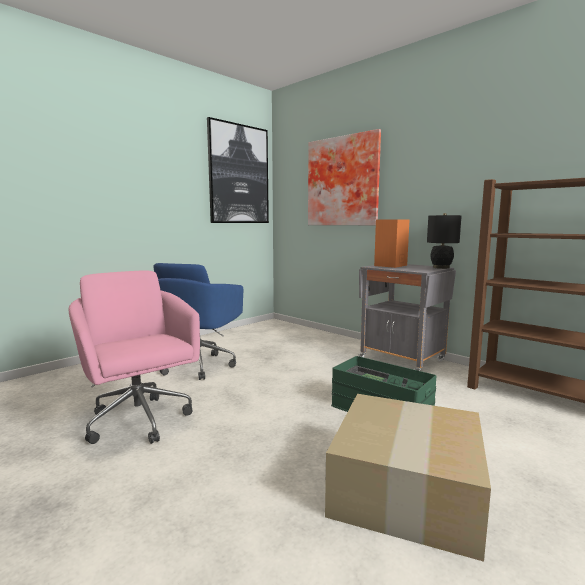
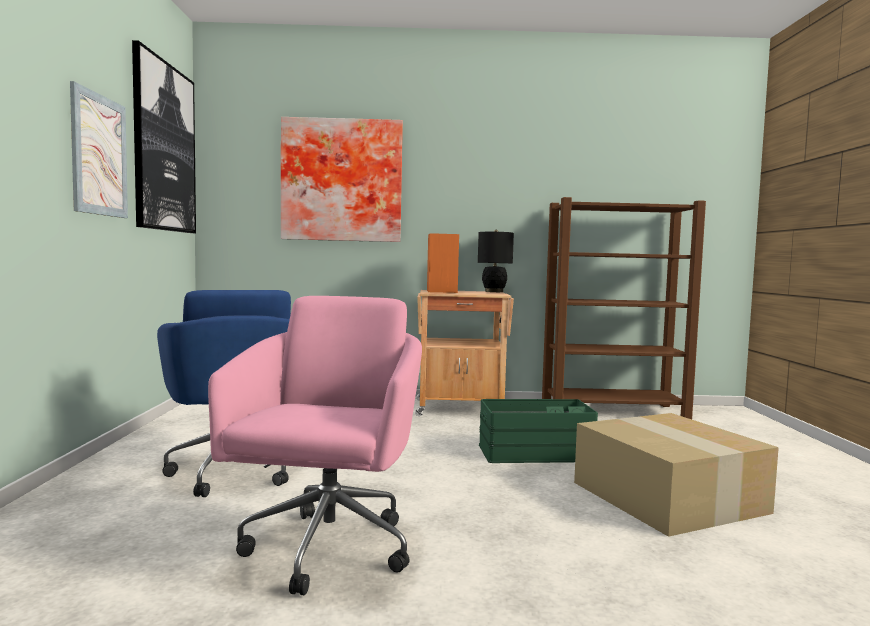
camera: 45 degrees left, 5 degrees down
(141, 423) = (326, 553): pink office chair -> pink office chair turned 90 degrees clockwise
(177, 187) = (99, 155): none -> picture
(402, 360) = (460, 408): grey cart -> brown cart

